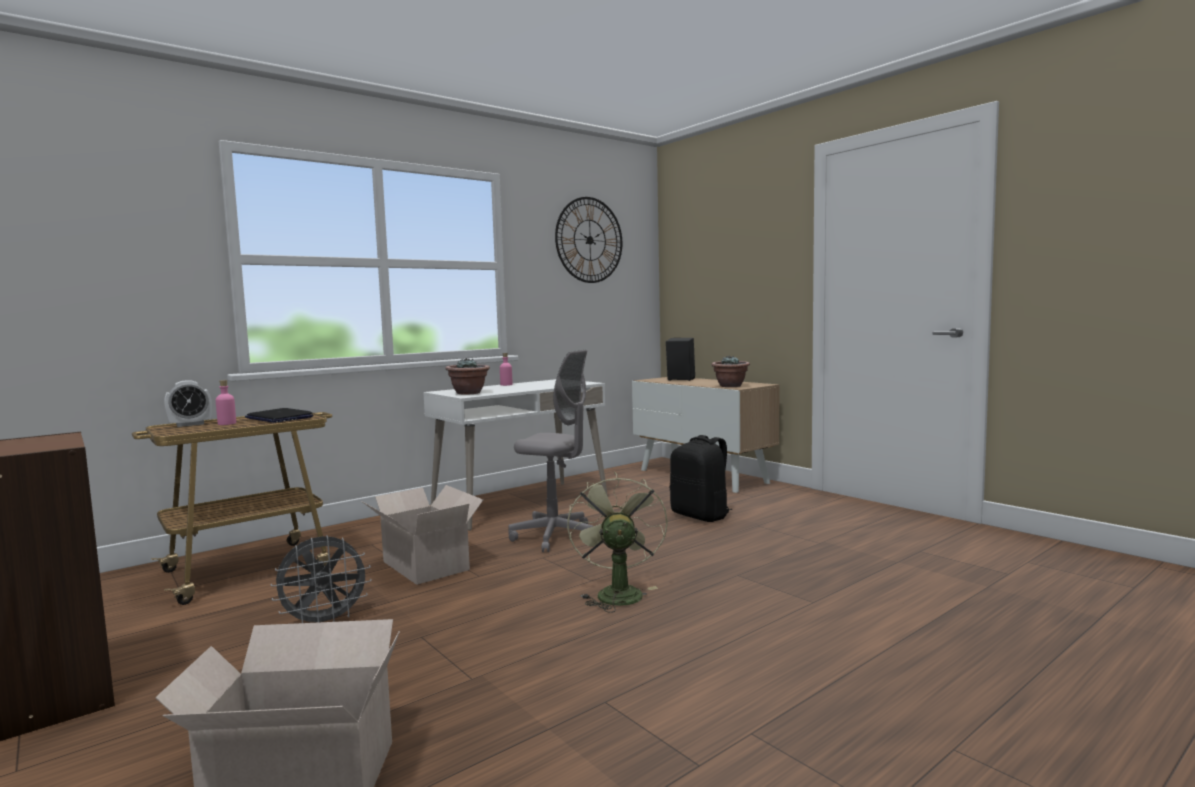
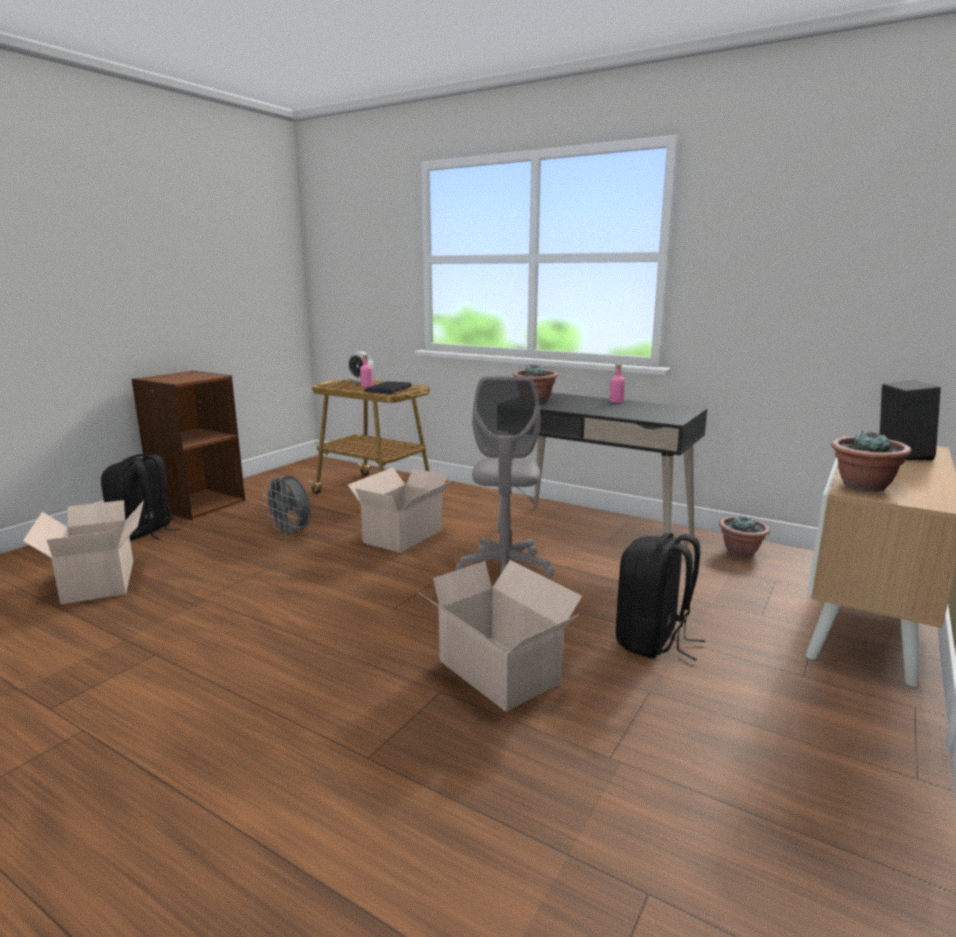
camera: 70 degrees right, 10 degrees up
(104, 753) = (144, 533): none -> black backpack
(521, 504) = (594, 534): white desk -> black desk
(589, 240) = (827, 209): wall clock -> none
(598, 479) = (741, 552): none -> potted plant
(617, 592) = (366, 625): green fan -> none
(721, 556) = (500, 674): none -> cardboard box

